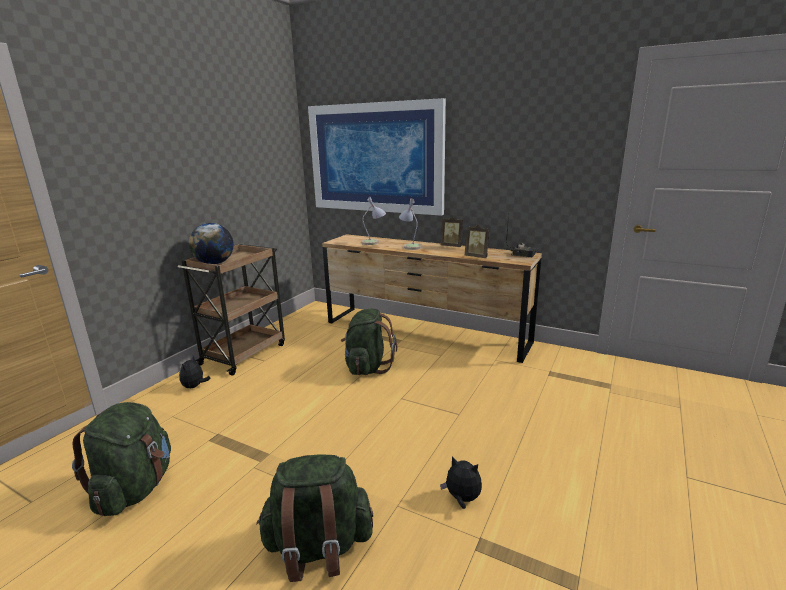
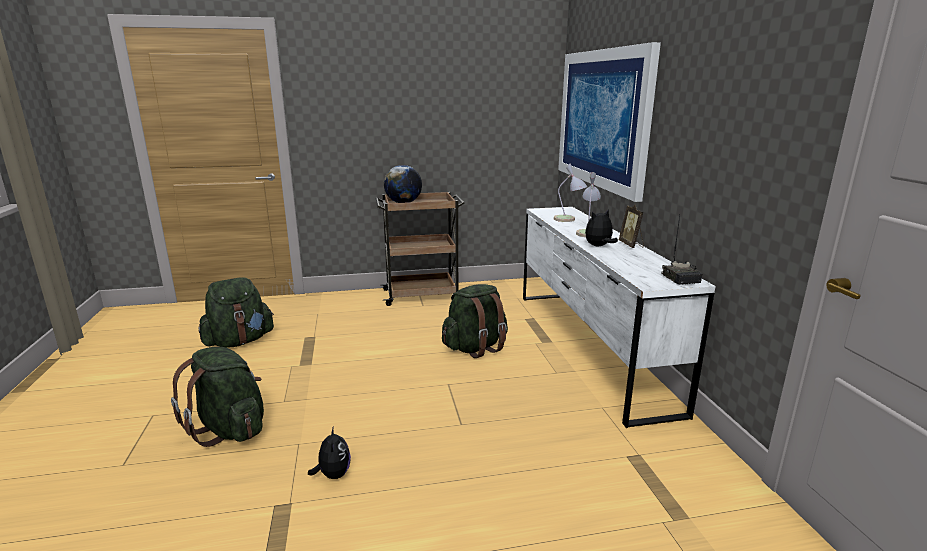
camera: 50 degrees right, 0 degrees up
(195, 386) = (358, 302): plush toy -> plush toy (599, 246)
(424, 332) = (588, 345): brown dresser -> white dresser
(477, 257) = (617, 263): picture frame -> none

